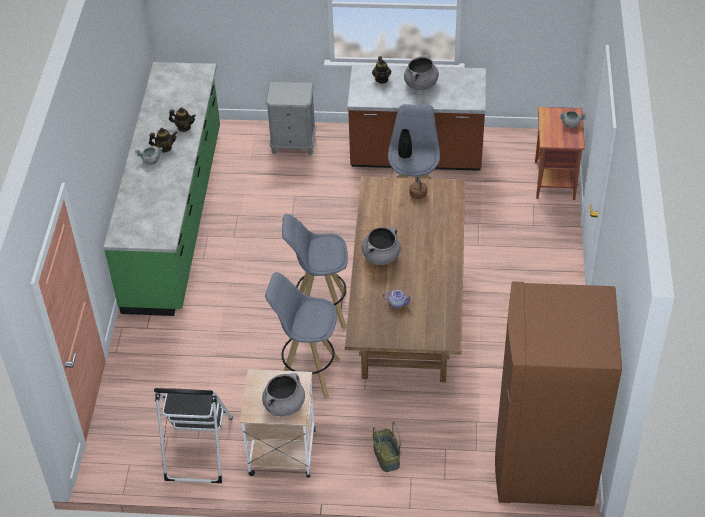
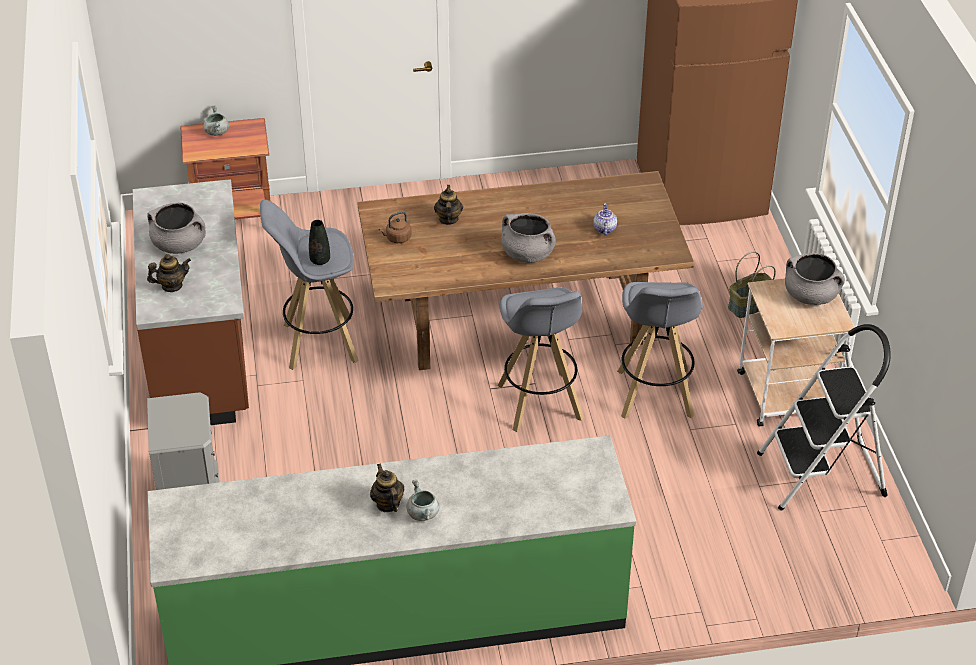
camera: 105 degrees left, 5 degrees down
(184, 127) = (330, 492): teapot -> teapot (448, 219)

